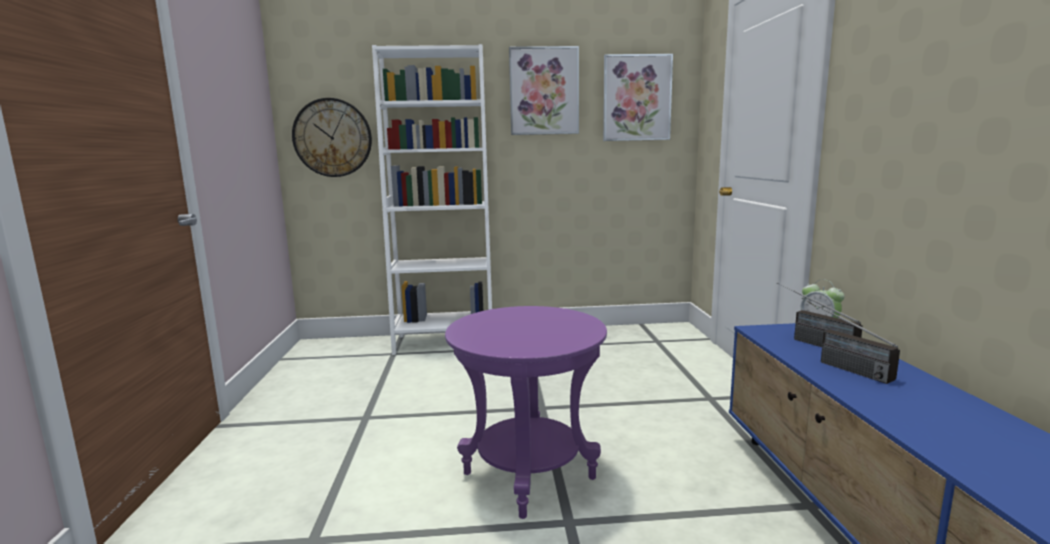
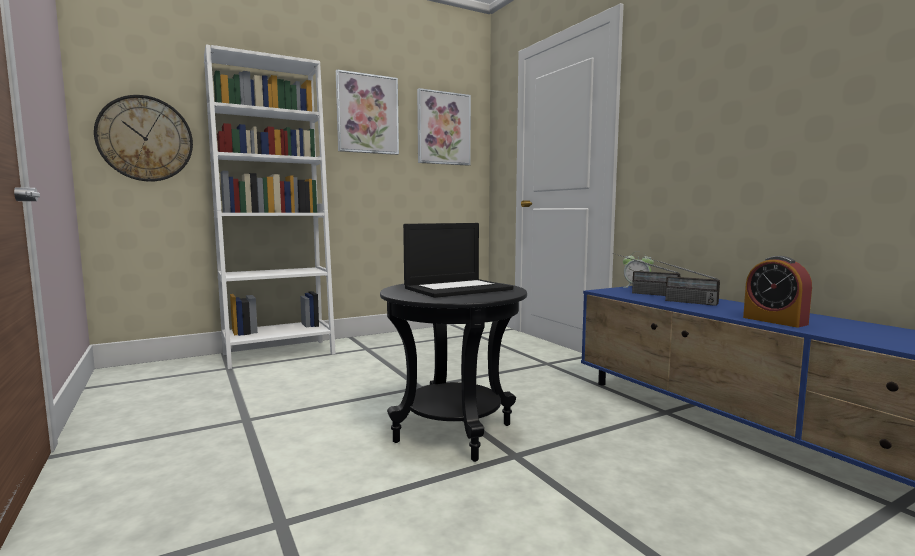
camera: 25 degrees left, 5 degrees down
(529, 476) = (453, 433): purple side table -> black side table
(533, 326) = (458, 288): none -> laptop
(934, 435) = (774, 321): none -> alarm clock

